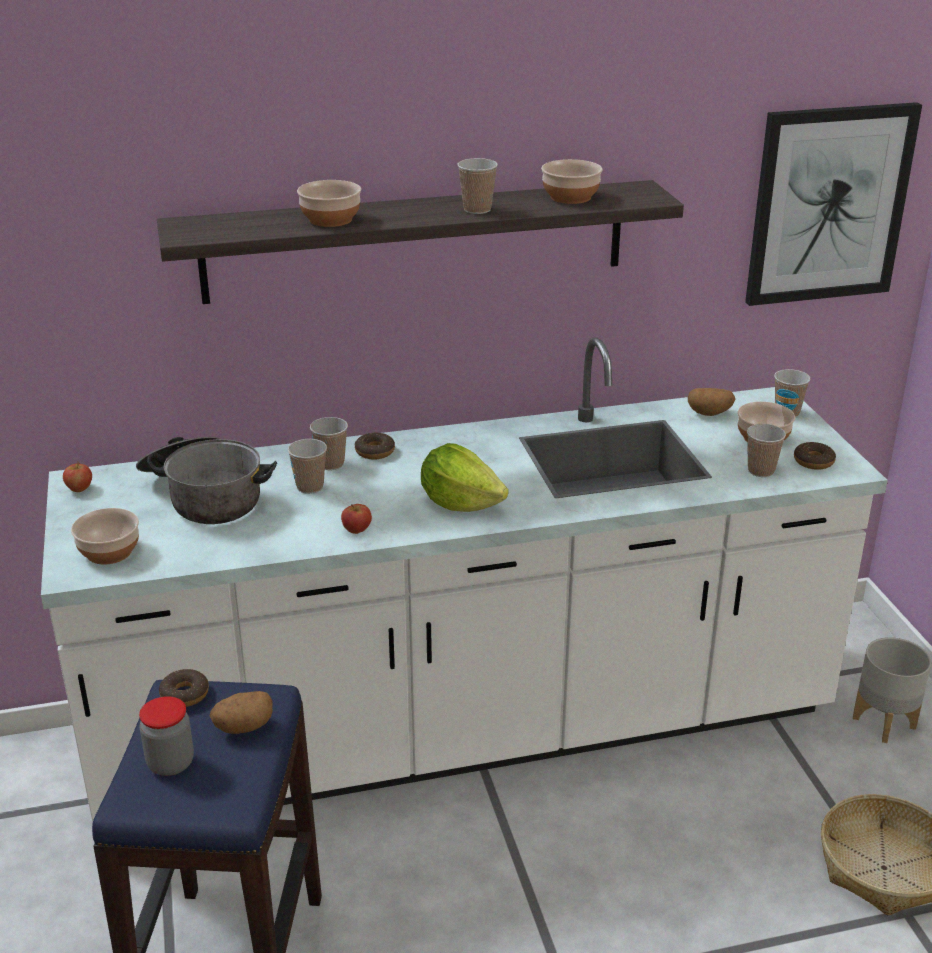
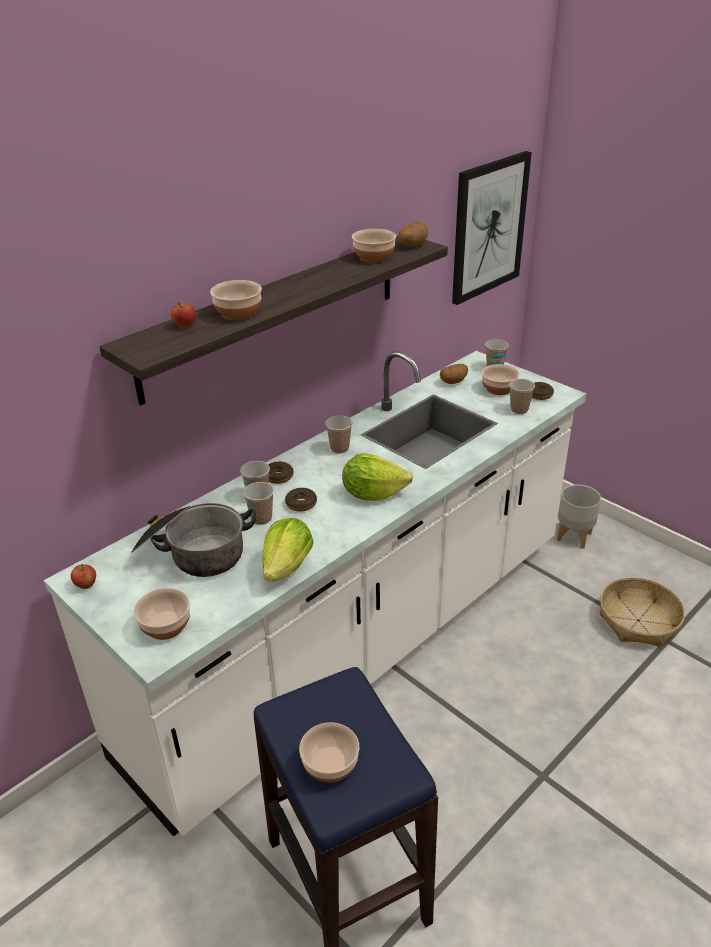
camera: 30 degrees left, 5 degrees up
(170, 763) = (331, 764): jar -> bowl
(185, 694) = (289, 708): donut -> donut (301, 503)
(243, 727) = (353, 713): potato -> potato (412, 245)
(283, 543) = (287, 567): none -> lettuce
(357, 530) = (327, 538): apple -> apple (185, 326)
(477, 209) = (328, 280): cup -> cup (339, 448)

